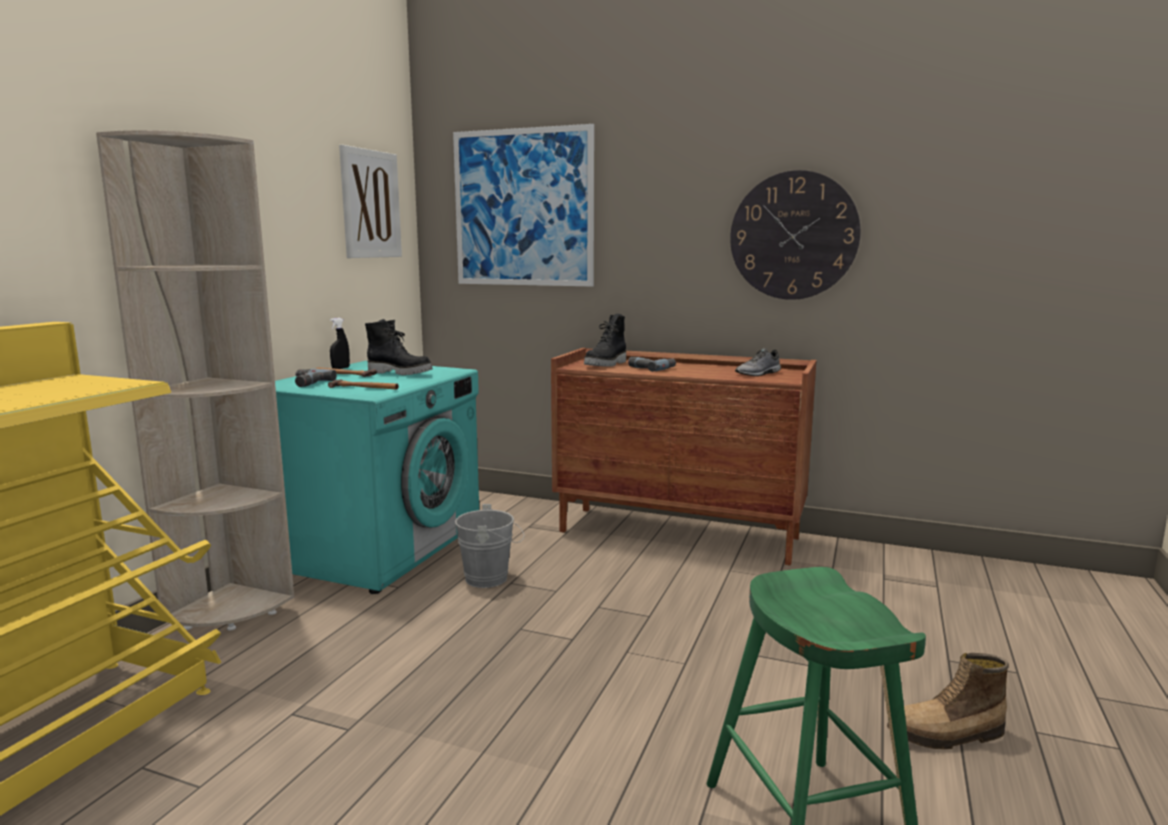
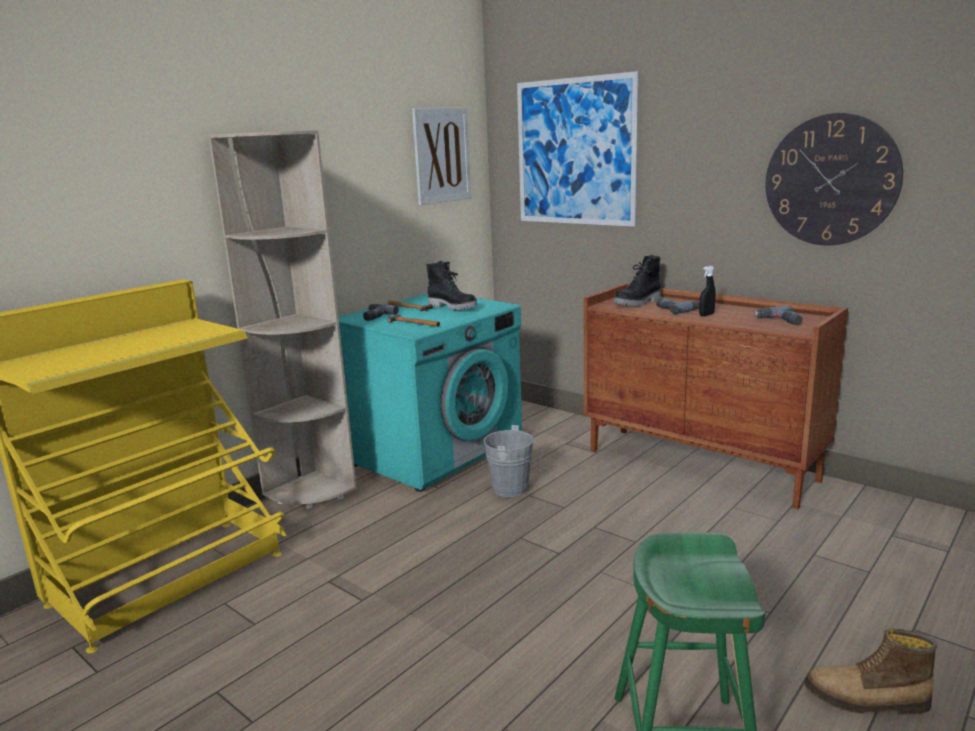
camera: 20 degrees right, 5 degrees up
(340, 368) = (410, 300): black spray bottle -> black spray bottle (706, 315)
(758, 374) = (779, 321): grey shoe -> power drill

